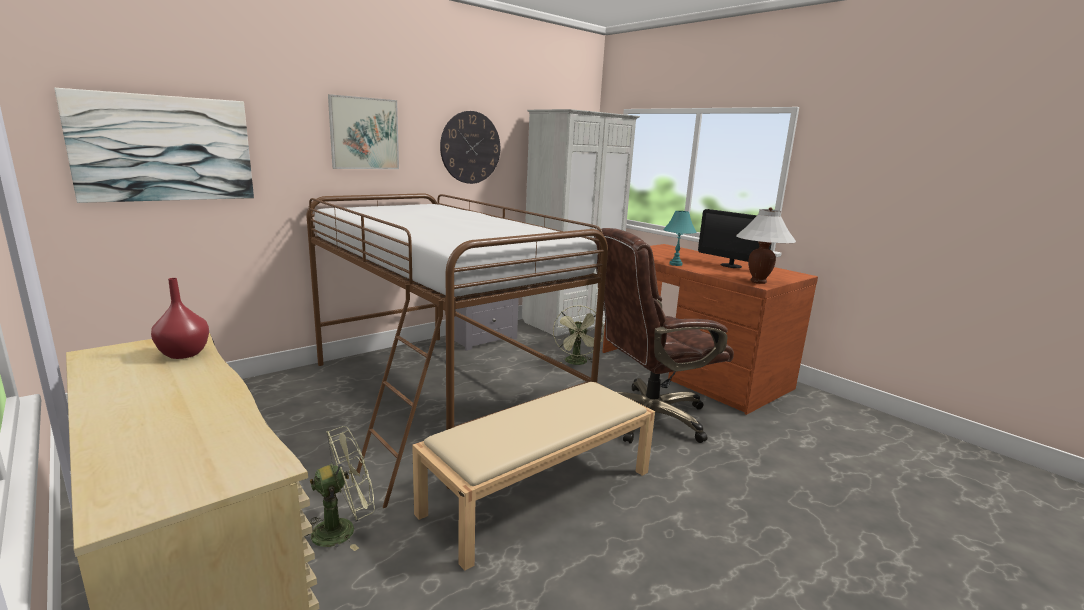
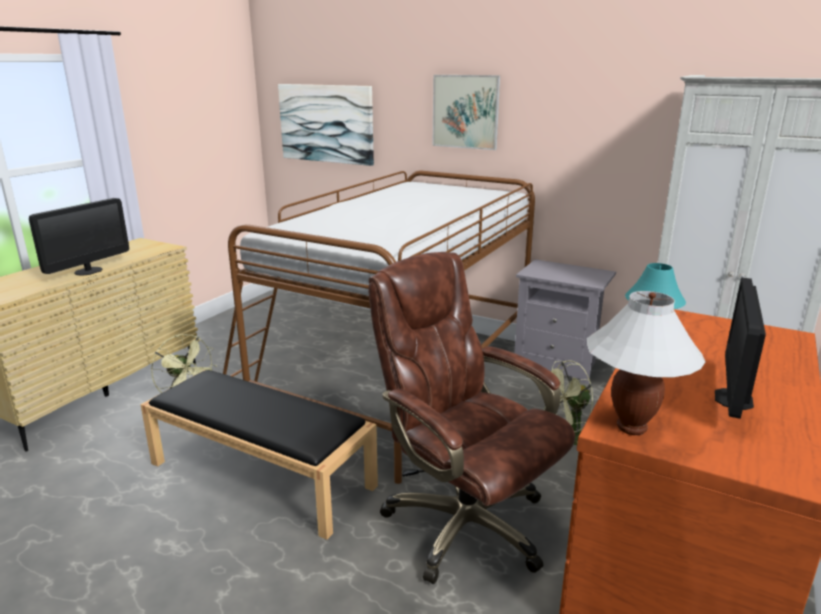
camera: 70 degrees right, 5 degrees up
(185, 353) = (143, 253): red vase -> none
(214, 391) = (88, 271): none -> monitor
(470, 147) = (593, 129): wall clock -> none
(540, 491) = (263, 474): beige bench -> black bench

